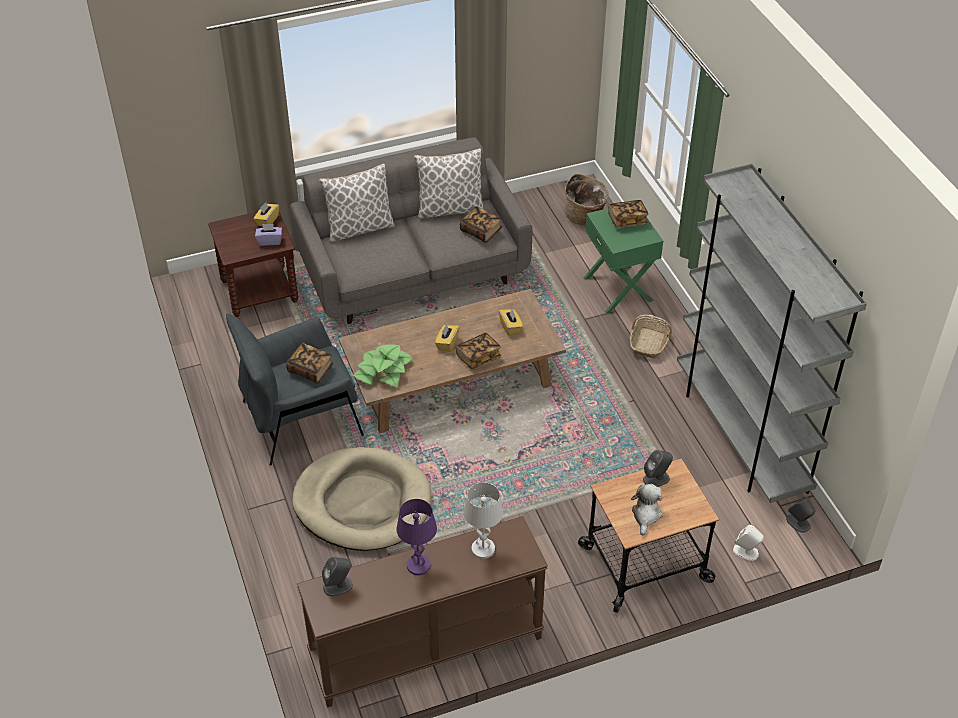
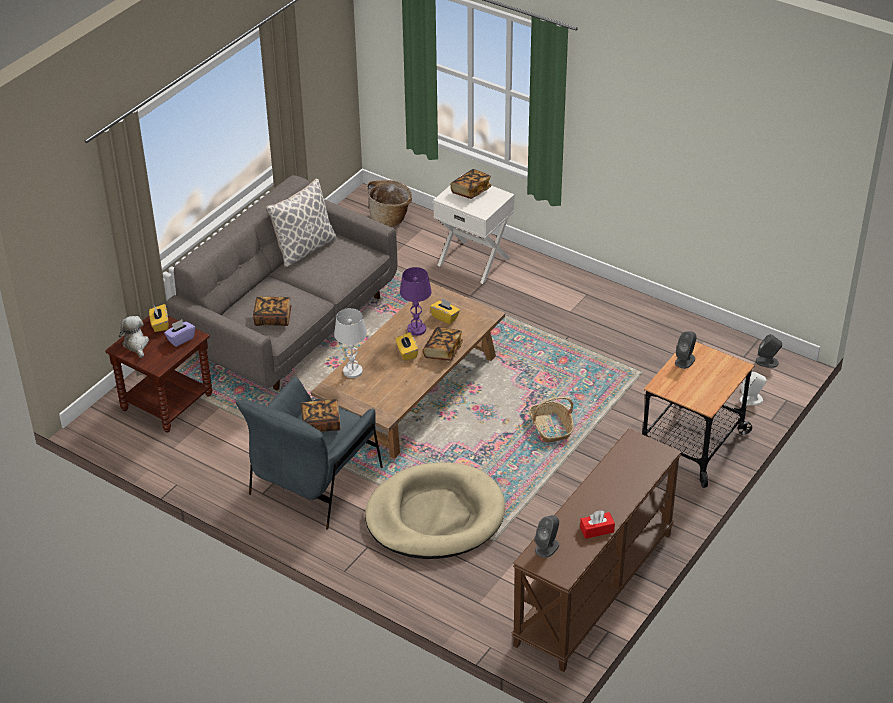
camera: 35 degrees left, 5 degrees down
(359, 228) = (241, 297): pillow -> none
(383, 371) = (376, 398): potted plant -> none
(395, 596) = (597, 530): none -> red tissue box
(418, 565) = (590, 501): purple table lamp -> purple table lamp (416, 329)
(481, 231) = (350, 254): book -> book (273, 318)
(483, 549) = (625, 465): white table lamp -> white table lamp (352, 371)
(619, 289) = (474, 261): green nightstand -> white nightstand
(646, 515) = (703, 388): plush toy -> plush toy (136, 344)
(649, 343) = (538, 290): basket -> basket (551, 428)
(741, 435) = (670, 323): grey bookcase -> none

